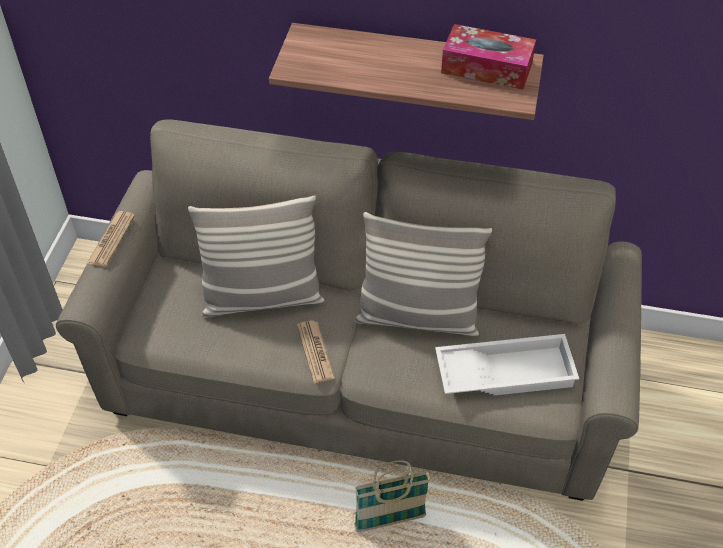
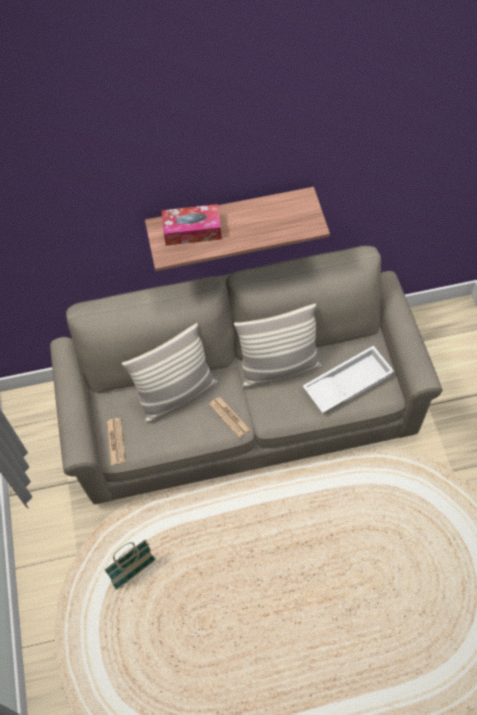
camera: 20 degrees left, 10 degrees up
(111, 239) = (67, 398): newspaper -> newspaper (116, 441)
(390, 521) = (306, 496): basket -> basket (134, 573)
(486, 68) = (285, 209): tissue box -> tissue box (192, 231)

